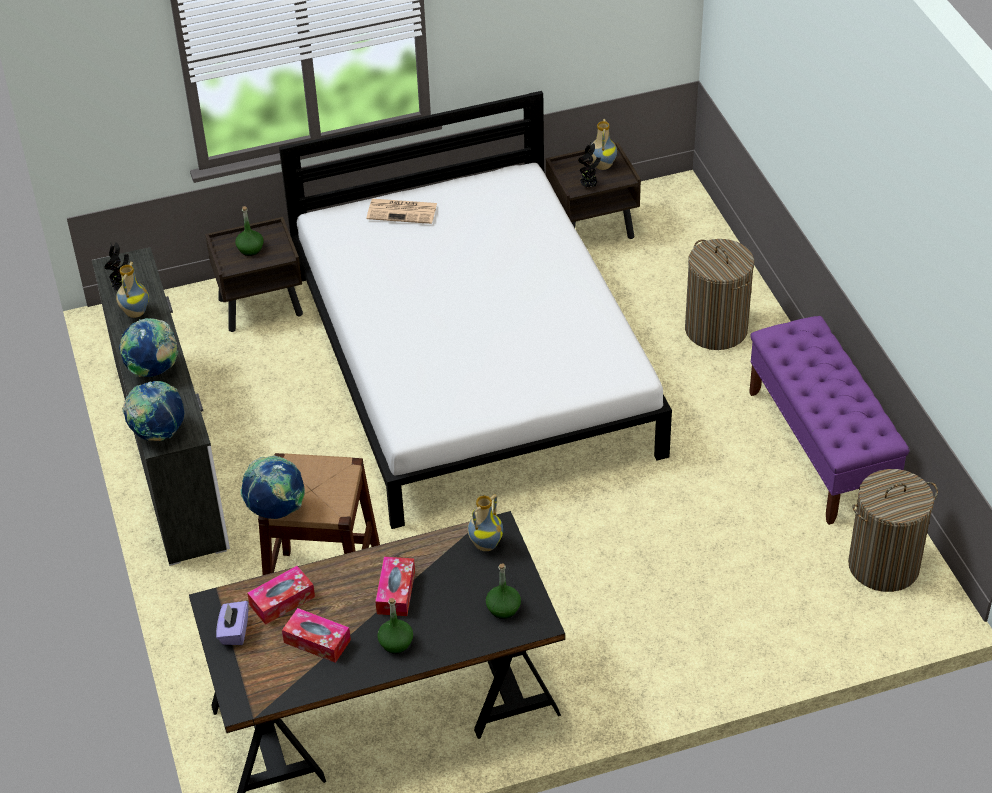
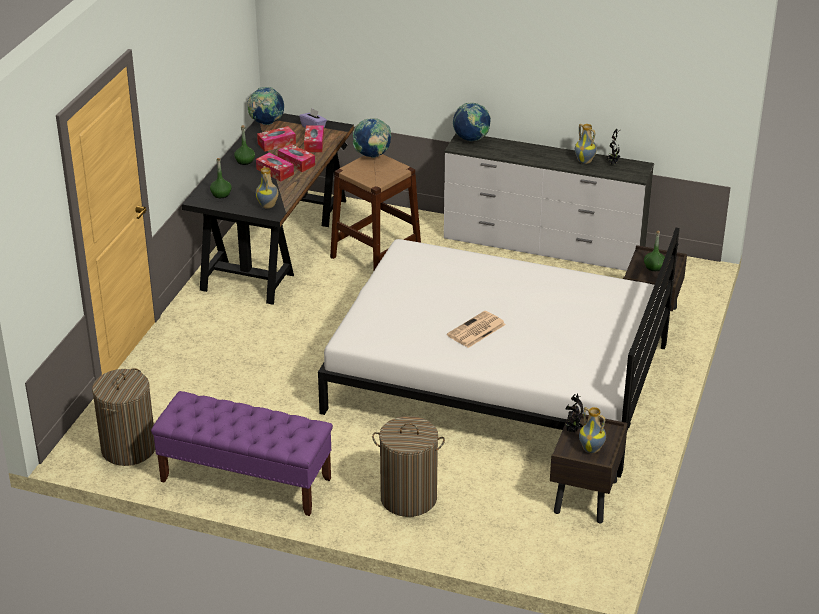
camera: 125 degrees right, 10 degrees down
(153, 370) = (525, 152): globe -> globe (266, 123)
(352, 586) = (296, 163): none -> tissue box
(403, 211) = (618, 323): newspaper -> newspaper (476, 330)

